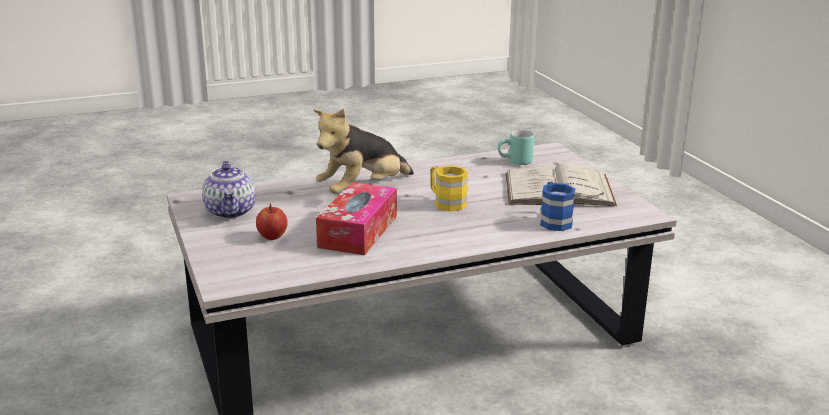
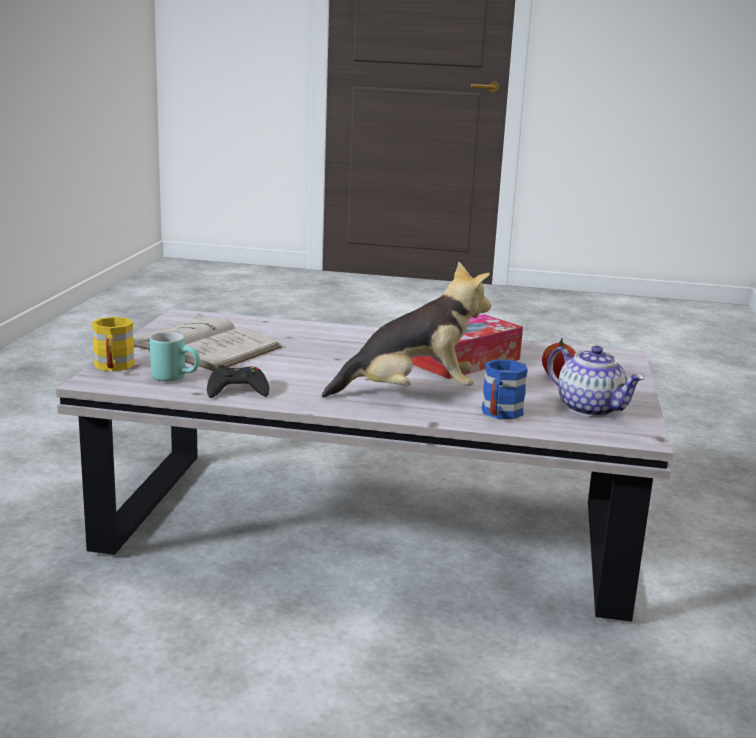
camera: 150 degrees left, 5 degrees down
(231, 212) = (591, 408): teapot -> teapot turned 120 degrees clockwise
(446, 202) = (339, 362): yellow mug -> yellow mug (113, 367)
(467, 165) = (237, 390): none -> black game controller
(554, 220) = (271, 329): blue mug -> blue mug (499, 414)

